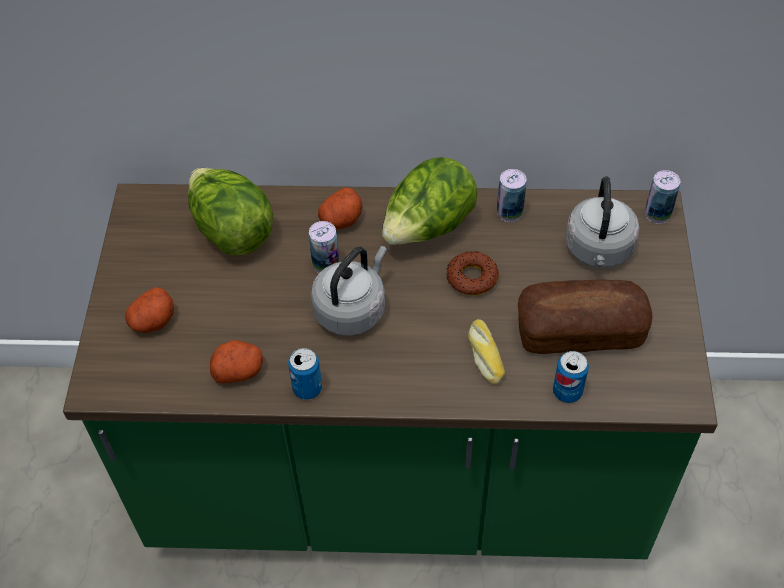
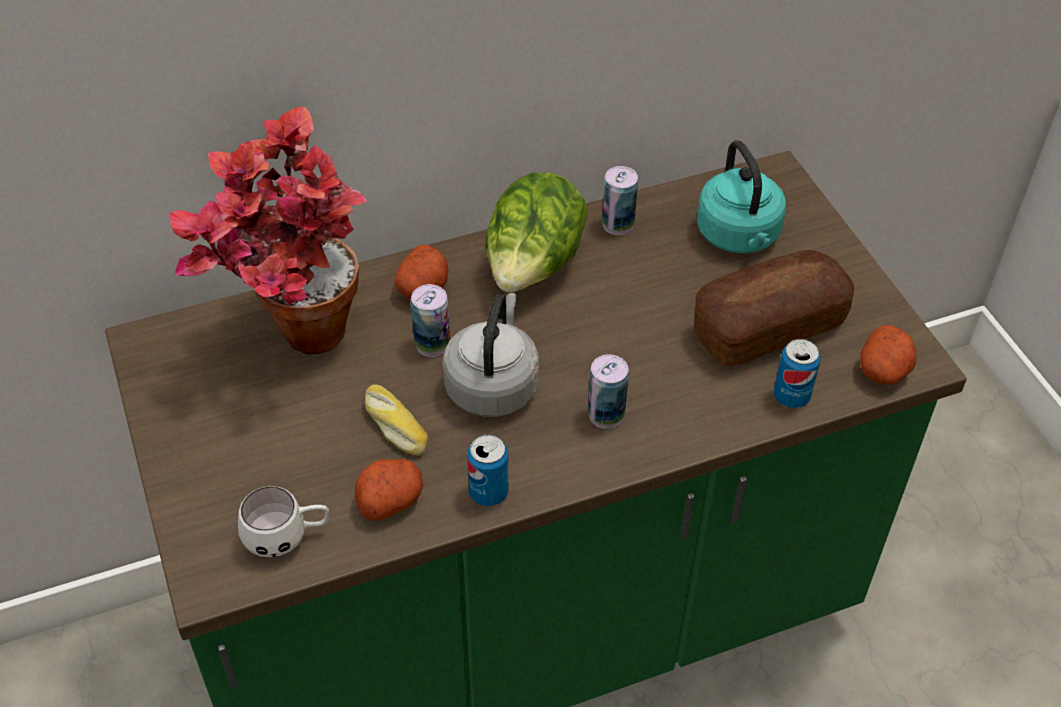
camera: 25 degrees left, 5 degrees down
(153, 321) = (244, 478): potato -> potato (884, 370)
(159, 373) = (287, 537): none -> white mug
(232, 231) = (291, 341): lettuce -> potted plant
(472, 277) = (615, 306): donut -> none
(484, 355) = (676, 387): bread -> bread (393, 426)
(598, 250) = (739, 236): grey kettle -> turquoise kettle
(657, 214) = (780, 180): can -> can (606, 415)

